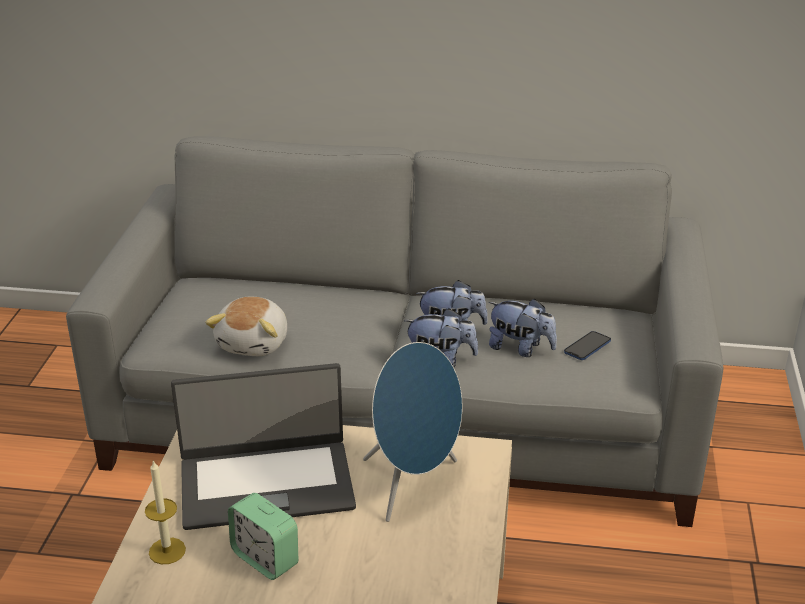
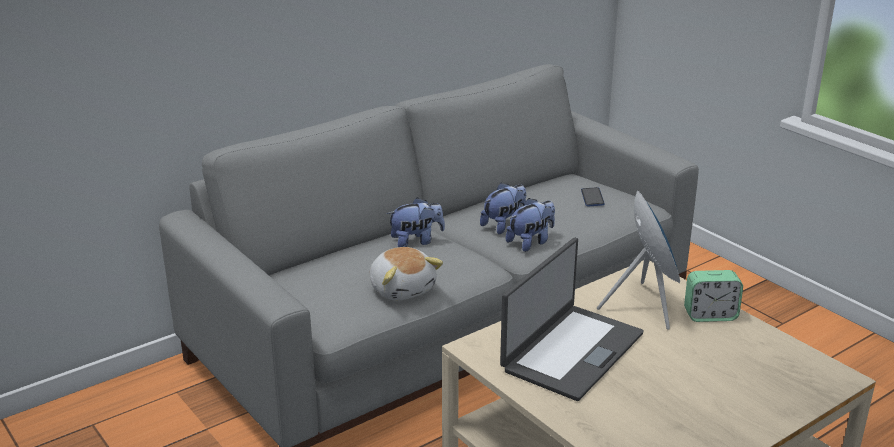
camera: 45 degrees left, 5 degrees down
(167, 551) = (590, 417): candle -> none
(265, 559) = (648, 385): alarm clock -> alarm clock (710, 315)
(520, 348) = (561, 215): plush toy -> plush toy (416, 241)

